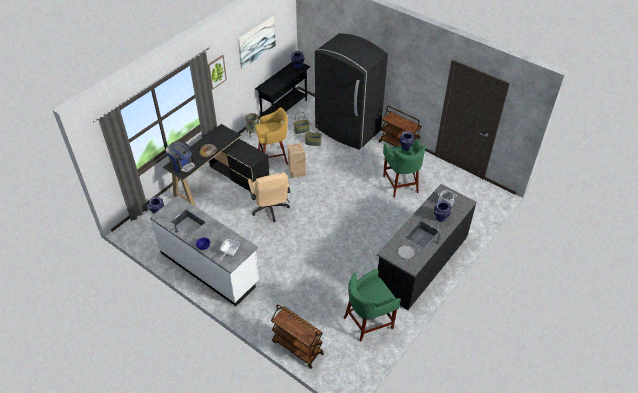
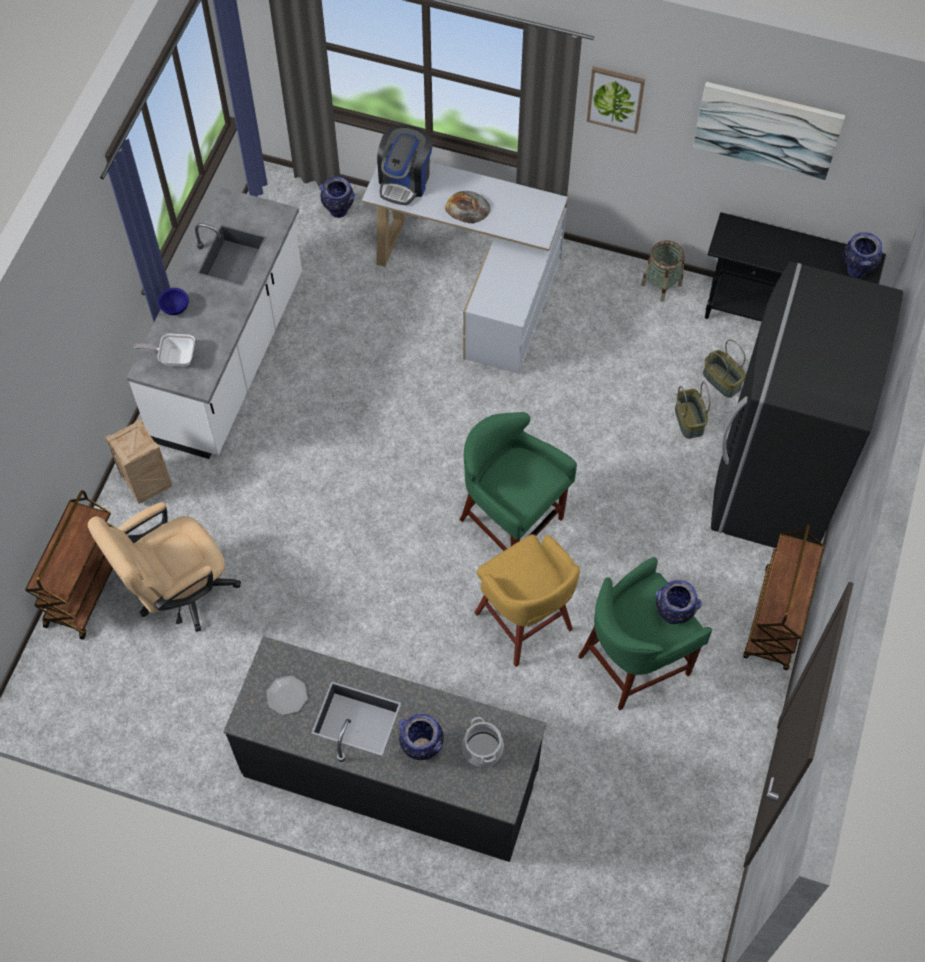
camera: 70 degrees right, 15 degrees up
(220, 181) = (476, 281): black desk -> white desk
(270, 210) = (429, 409): beige office chair -> beige office chair (177, 592)
(273, 158) = (595, 357): yellow stool -> yellow stool (525, 624)
(297, 172) = (570, 421): crate -> crate (148, 484)
(368, 322) = (187, 703): green stool -> green stool (510, 522)

